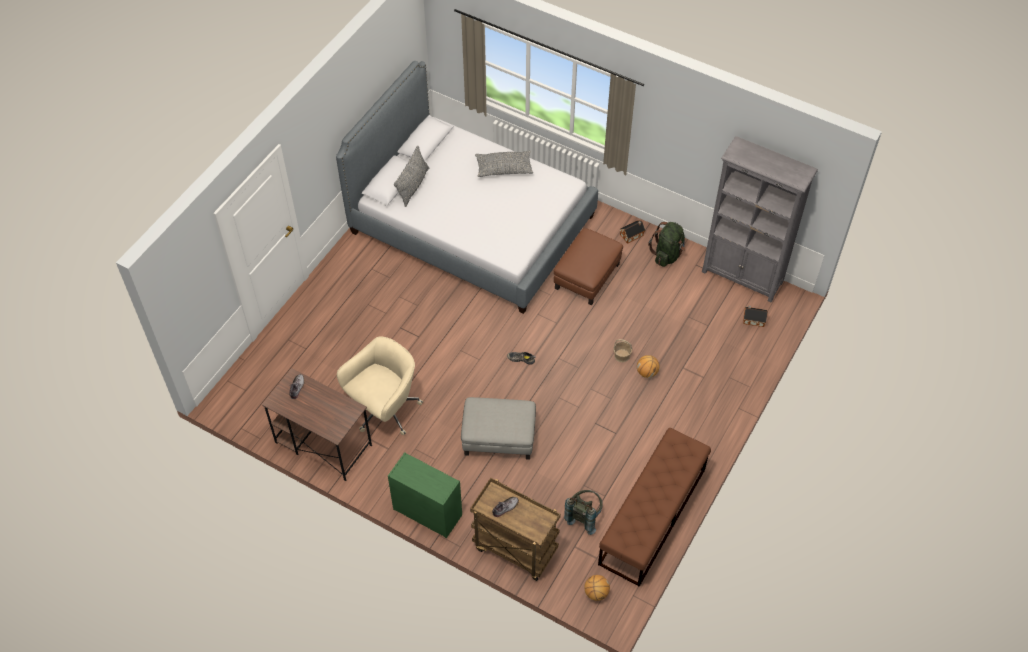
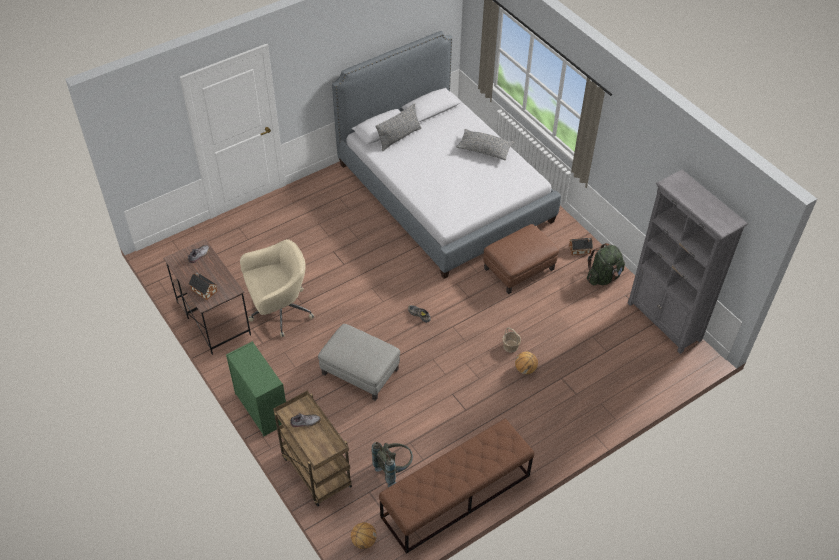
camera: 25 degrees right, 5 degrees down
(753, 319) = (653, 362): toy house -> toy house (203, 290)

